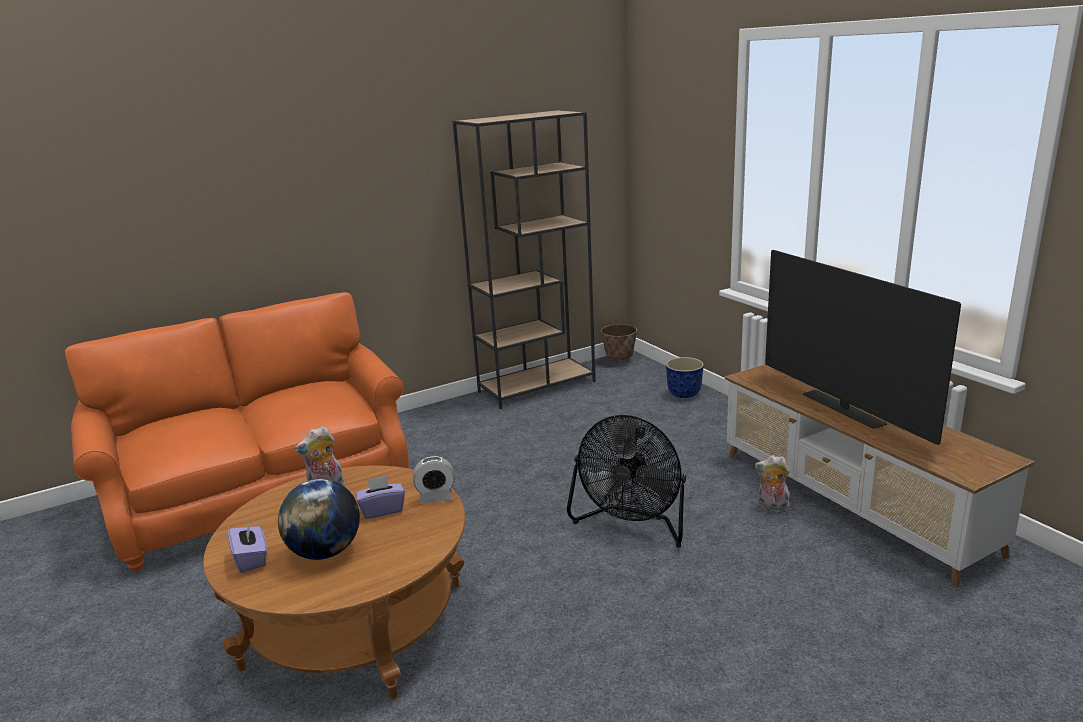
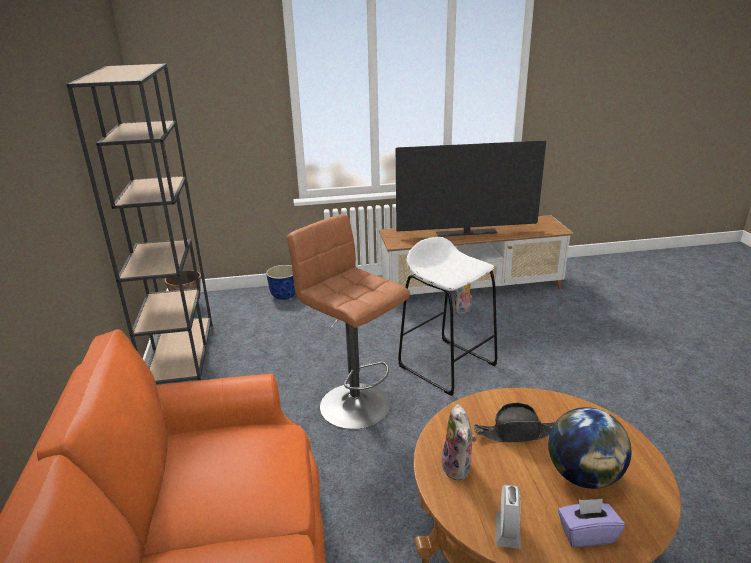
camera: 70 degrees left, 5 degrees up
(382, 510) = (517, 433): purple tissue box -> black hat
(436, 498) = (507, 399): alarm clock -> alarm clock (507, 532)
(518, 484) = (355, 405): none -> brown stool
(629, 521) = (447, 365): black fan -> white stool

